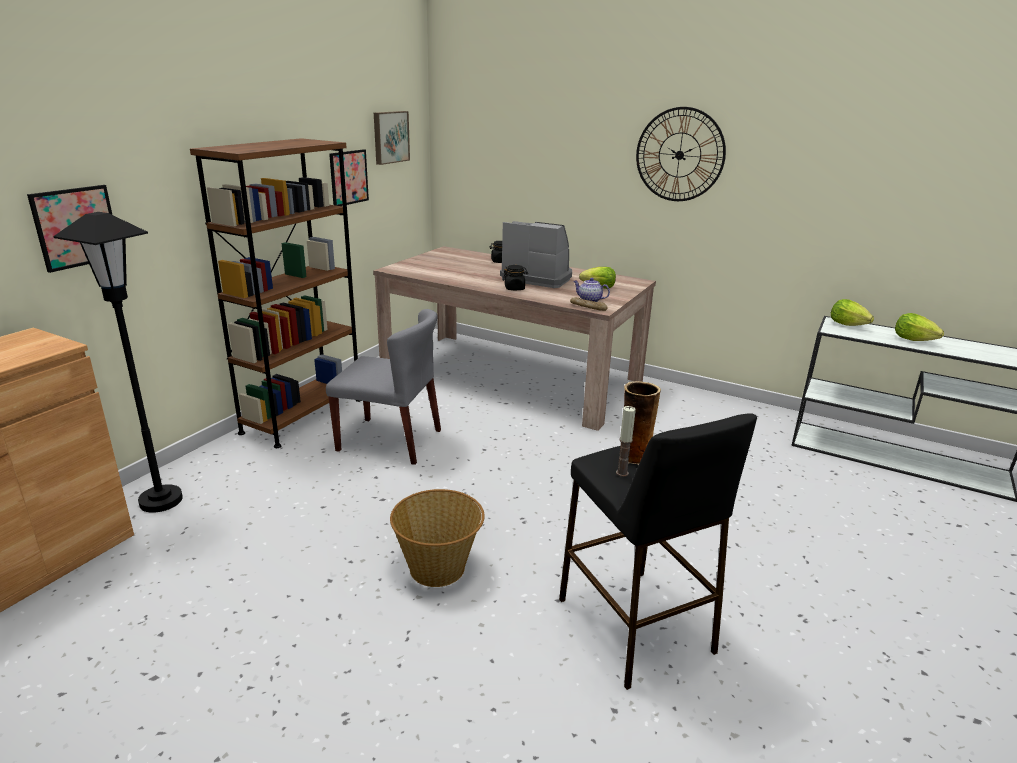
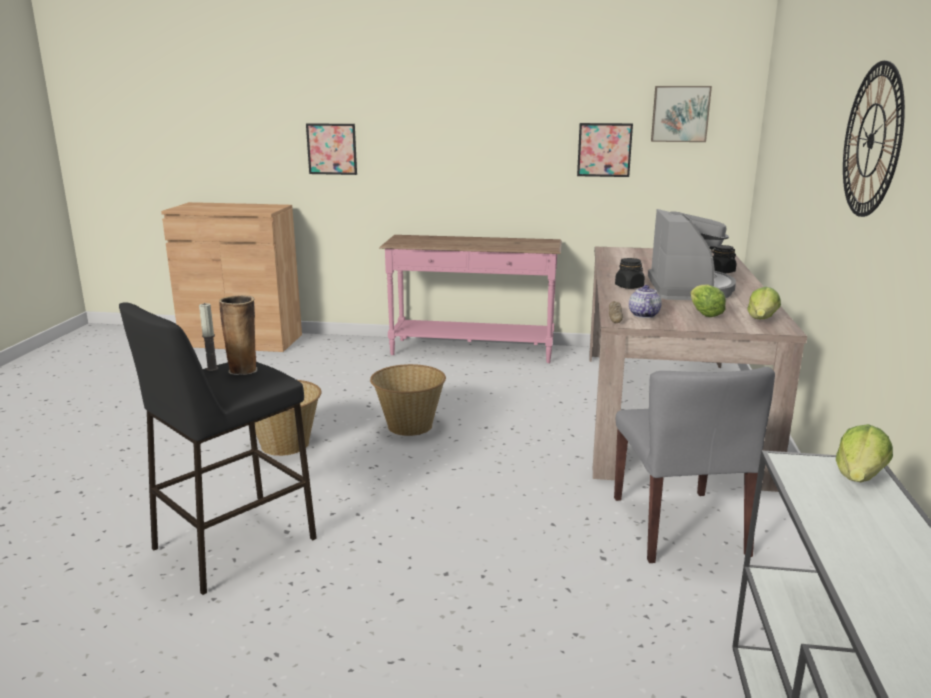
camera: 70 degrees right, 5 degrees down
(161, 500) = (323, 347): black floor lamp -> none
(303, 416) = (472, 351): brown bookcase -> pink console table
(390, 440) = (463, 388): grey chair -> grey chair (679, 526)
(452, 485) = (409, 426): none -> basket
(913, 339) = (875, 544): lettuce -> lettuce (761, 319)

